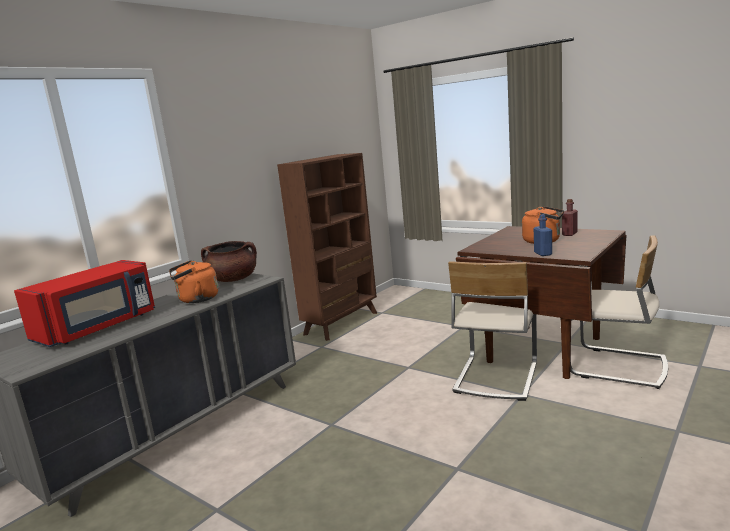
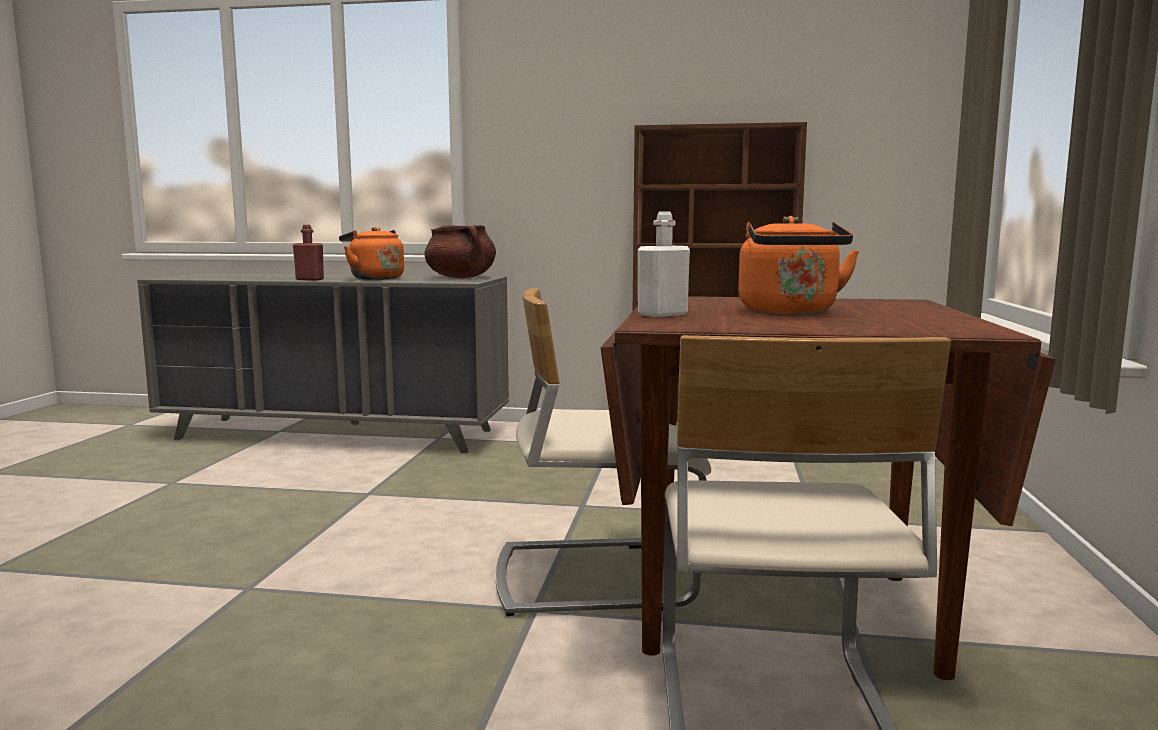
camera: 60 degrees right, 5 degrees down
(99, 327) = (280, 275): red microwave -> none
(543, 254) = (662, 314): blue bottle -> white bottle
(569, 234) = (898, 318): red bottle -> red bottle (309, 279)

